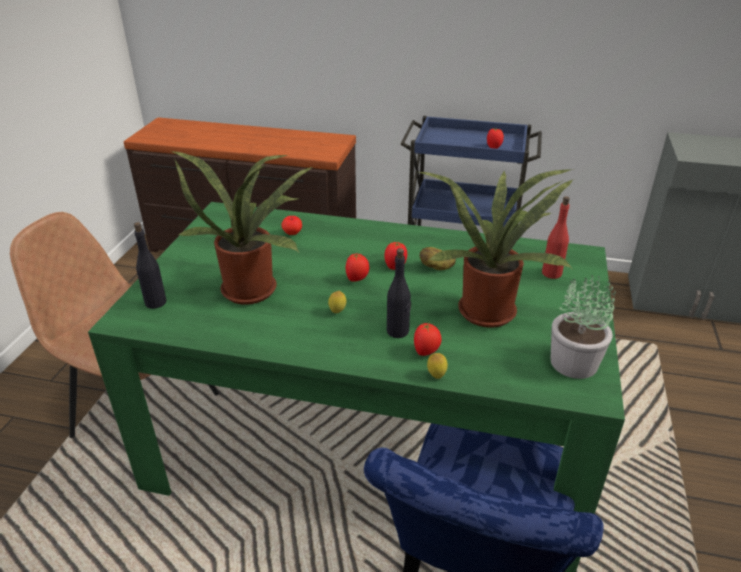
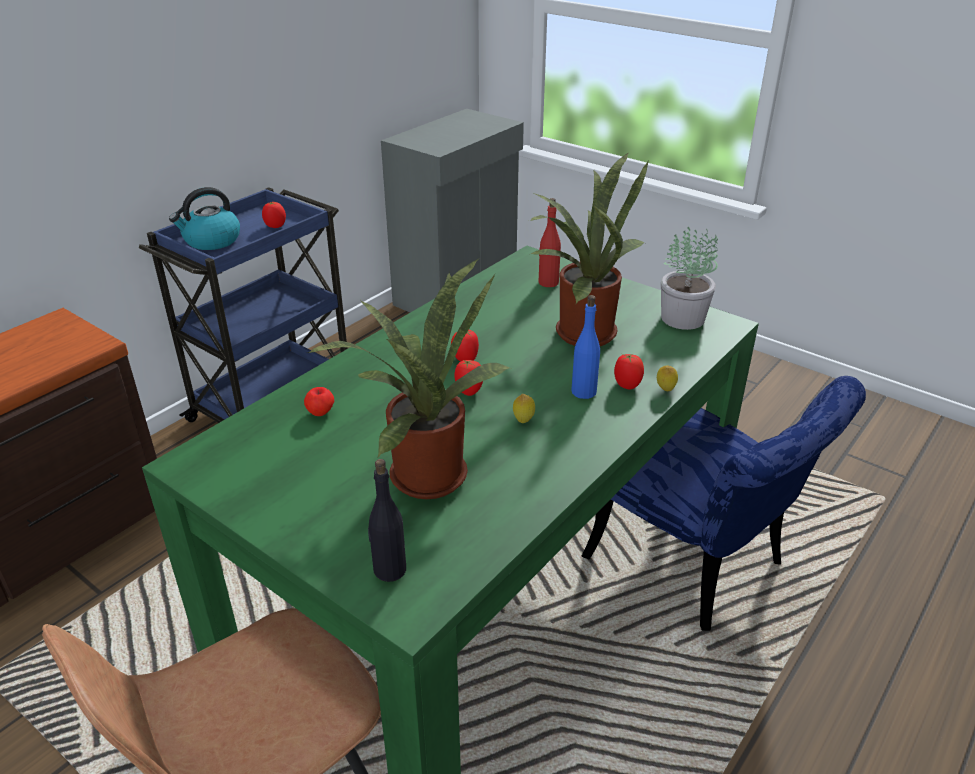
camera: 65 degrees left, 0 degrees up
(398, 331) = (584, 391): black bottle -> blue bottle
(437, 267) = (488, 336): potato -> none
(449, 137) = (211, 241): none -> kettle

